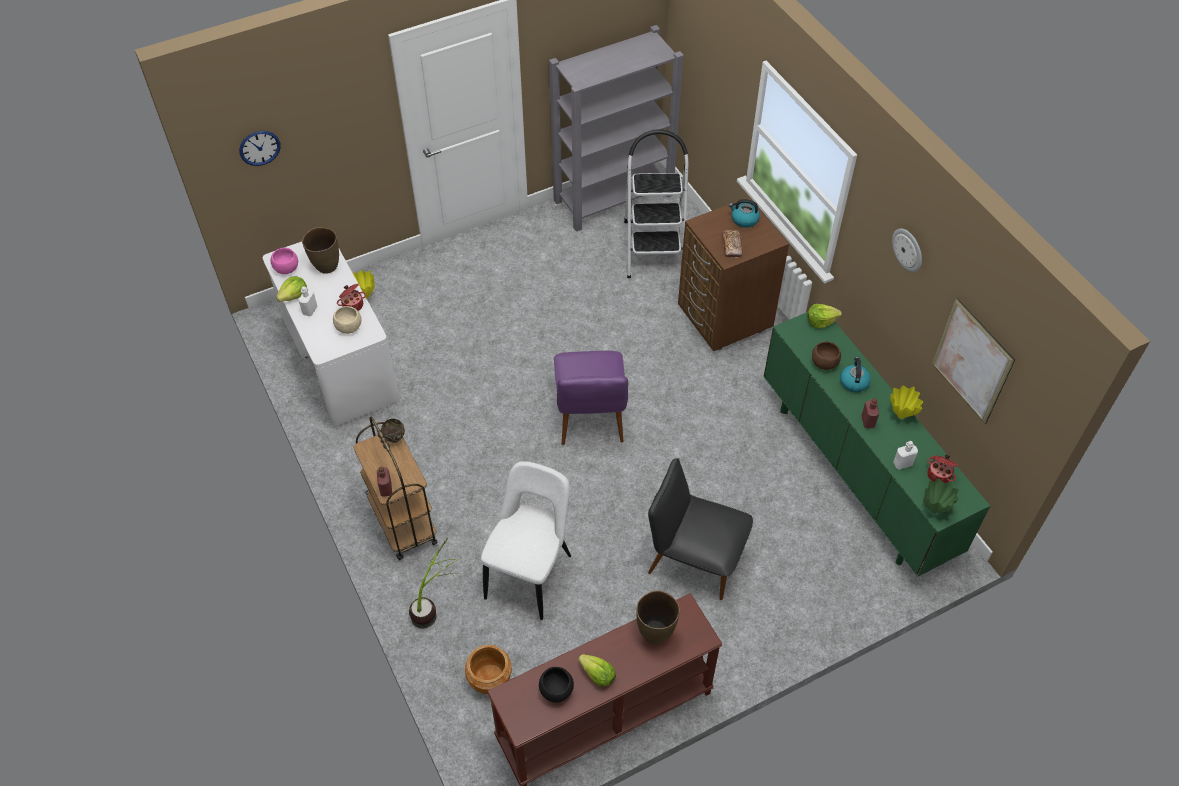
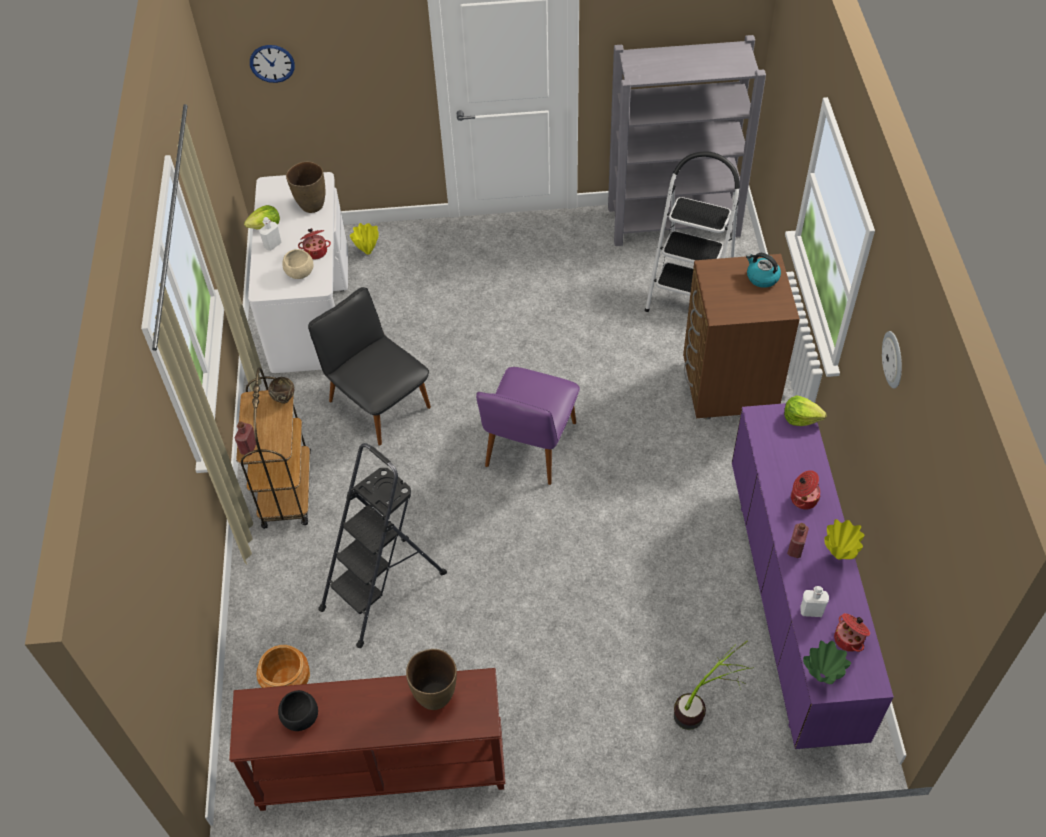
camera: 25 degrees right, 0 degrees up
(287, 269) = (273, 197): pink bowl -> none
(435, 606) = (274, 588): potted plant -> potted plant (704, 707)
(530, 573) = (384, 589): white chair -> step ladder
(598, 675) = (351, 718): lettuce -> none
(695, 559) = (563, 637): black chair -> black chair (379, 404)
(732, 246) = (731, 303): bread -> none
(824, 364) = (779, 467): brown bowl -> none
(853, 382) = (803, 498): kettle -> cooking pot
(856, 475) = (792, 609): green cabinet -> purple cabinet
(971, 361) = (921, 516): picture -> none

